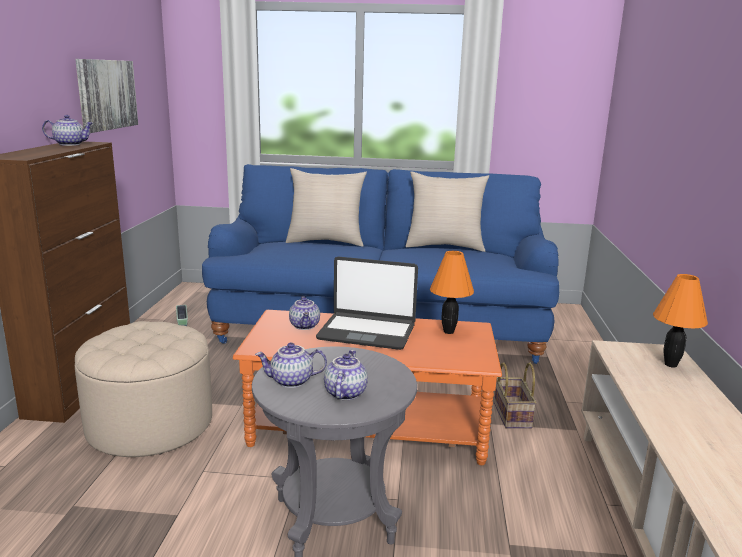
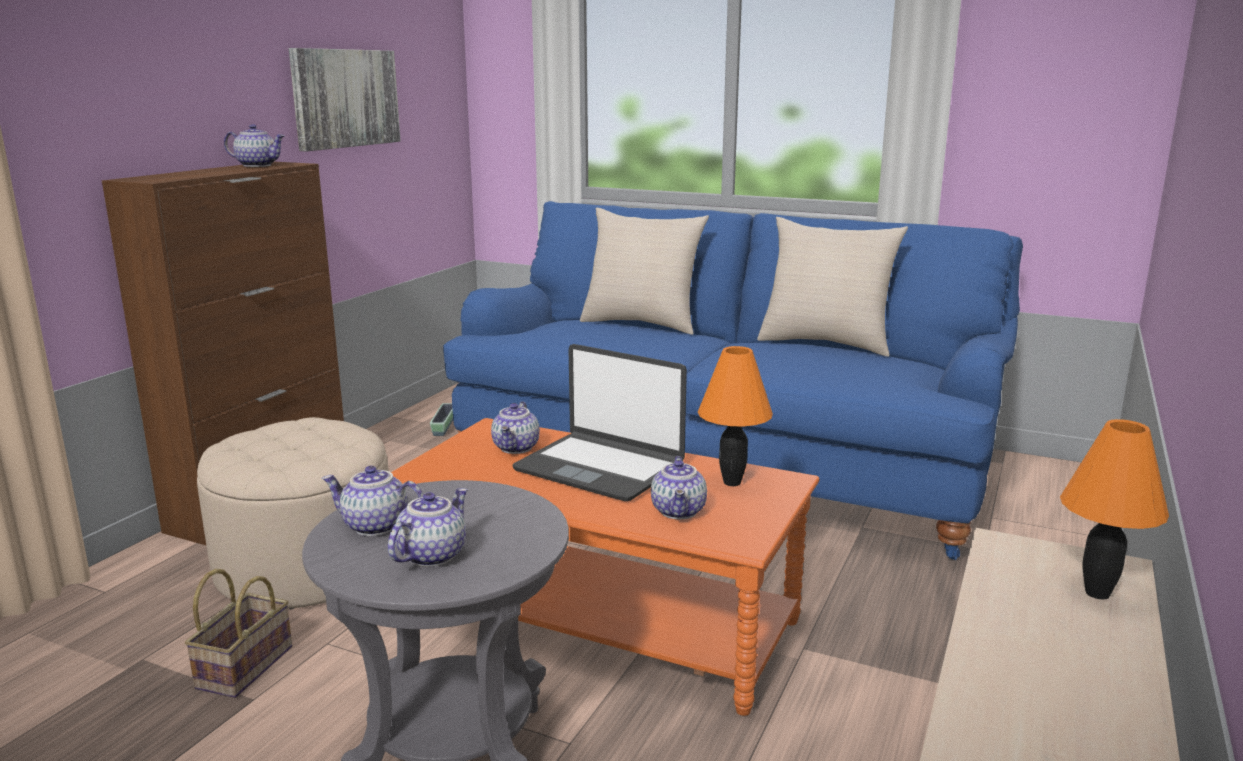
camera: 20 degrees right, 0 degrees up
(434, 351) = (680, 511): none -> teapot
(511, 415) = (850, 640): basket -> basket (245, 665)

